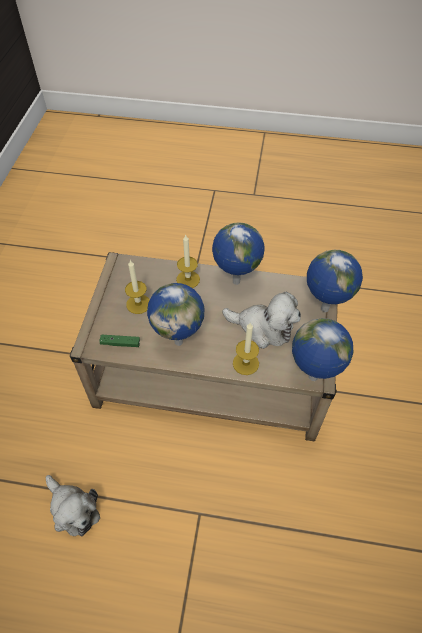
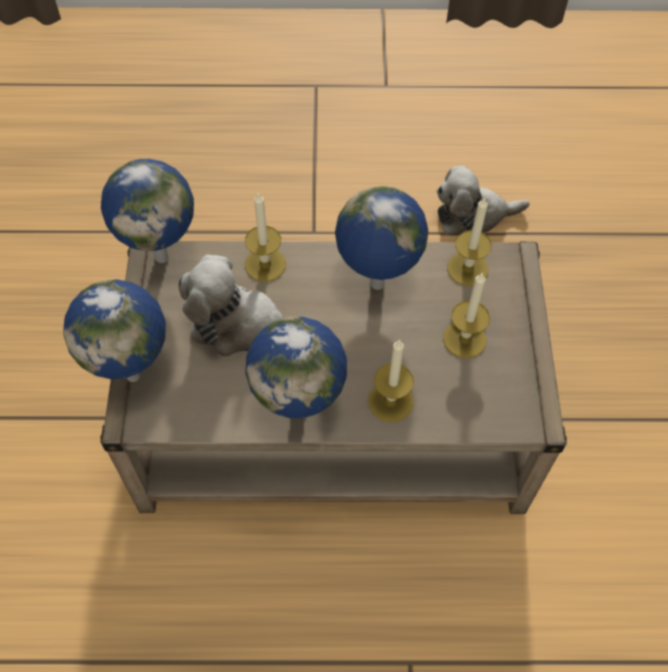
camera: 170 degrees right, 5 degrees up
(73, 509) = (473, 216): plush toy -> plush toy turned 45 degrees counterclockwise
(120, 343) = (467, 268): green game controller -> candle

